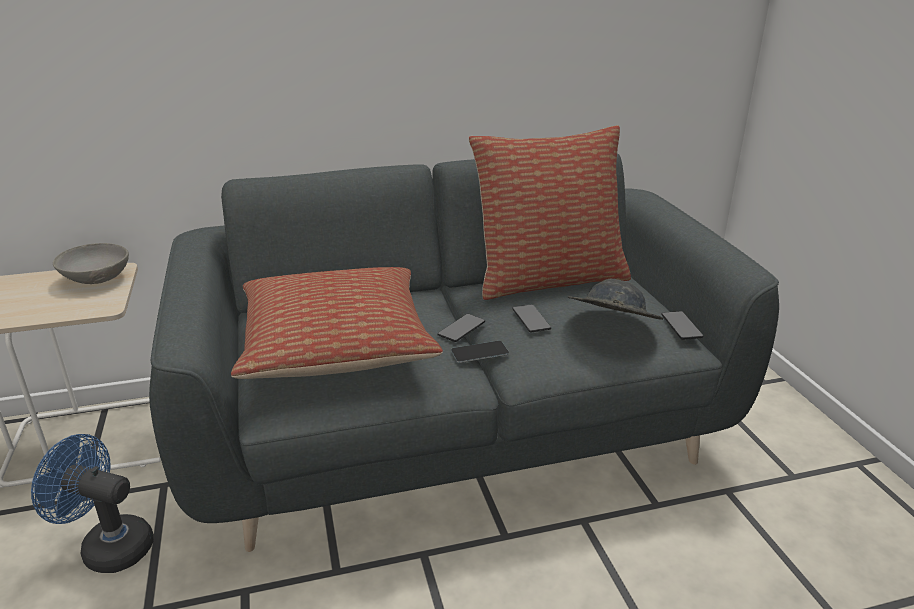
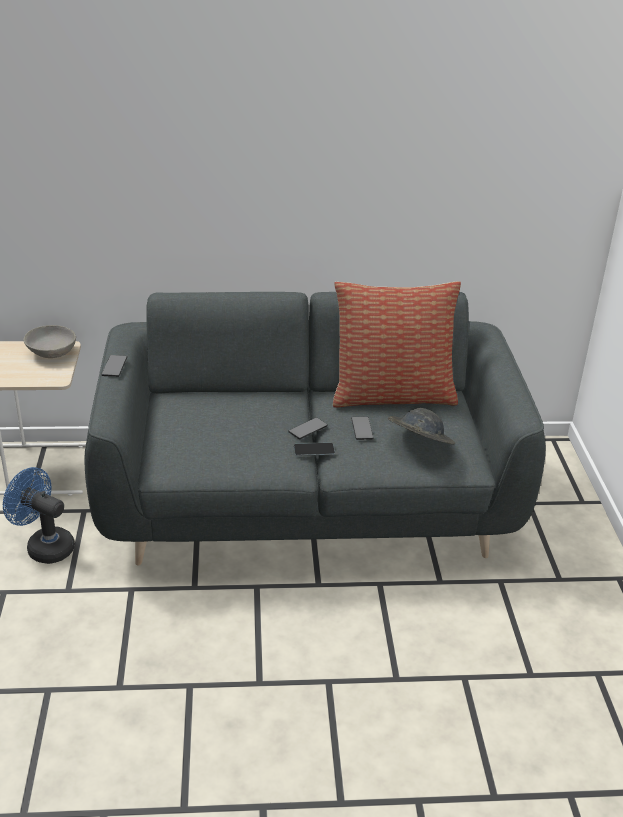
camera: 10 degrees right, 5 degrees up
(336, 345) = (213, 429): pillow -> none
(681, 326) = (474, 450): phone -> phone (114, 366)

